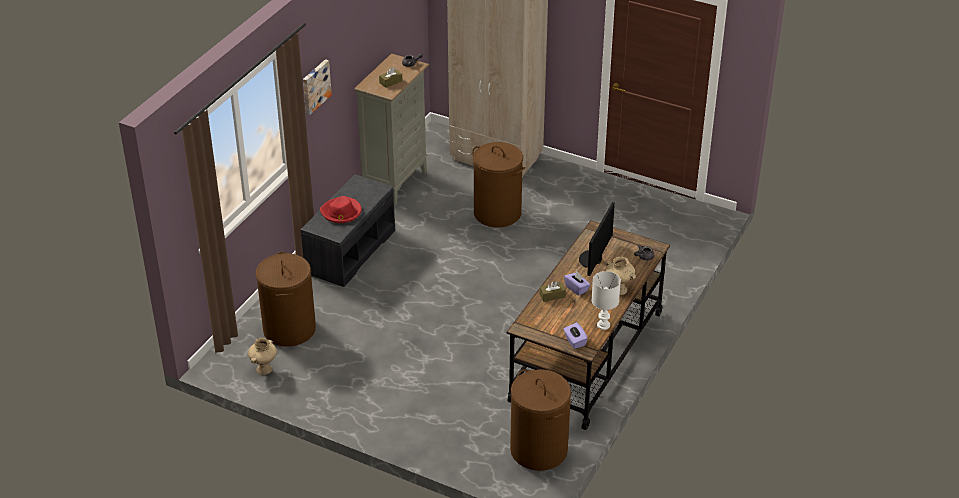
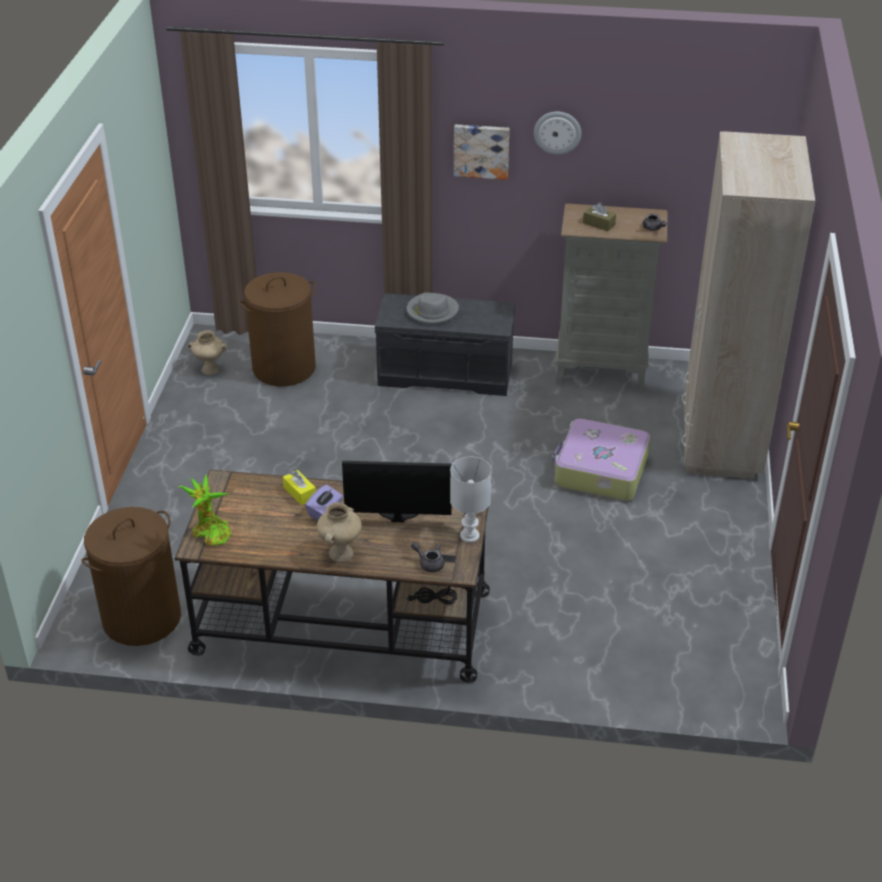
camera: 70 degrees right, 0 degrees up
(341, 212) = (432, 311): red hat -> grey hat
(344, 43) = (557, 132): none -> wall clock
(497, 213) = (600, 471): brown laundry basket -> suitcase
(552, 296) = (300, 493): brown tissue box -> yellow tissue box
(574, 341) = (210, 533): purple tissue box -> potted plant
(603, 325) = (255, 553): white table lamp -> white table lamp (470, 535)

